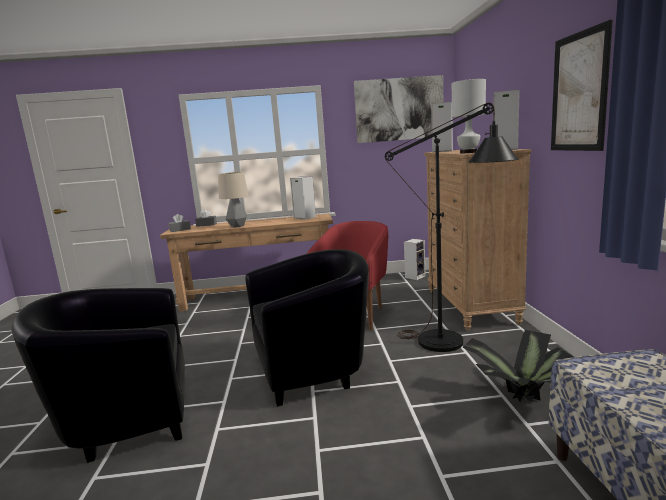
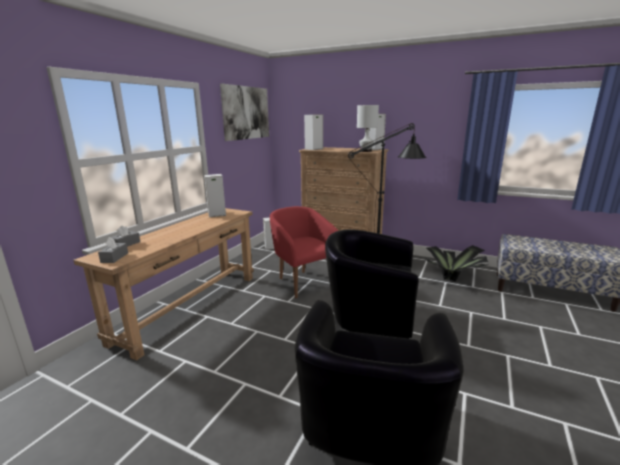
camera: 60 degrees left, 5 degrees up
(237, 226) = (181, 235): table lamp -> none
(314, 369) = (369, 320): black armchair -> black armchair turned 90 degrees counterclockwise
(579, 92) = (428, 120): picture -> none

